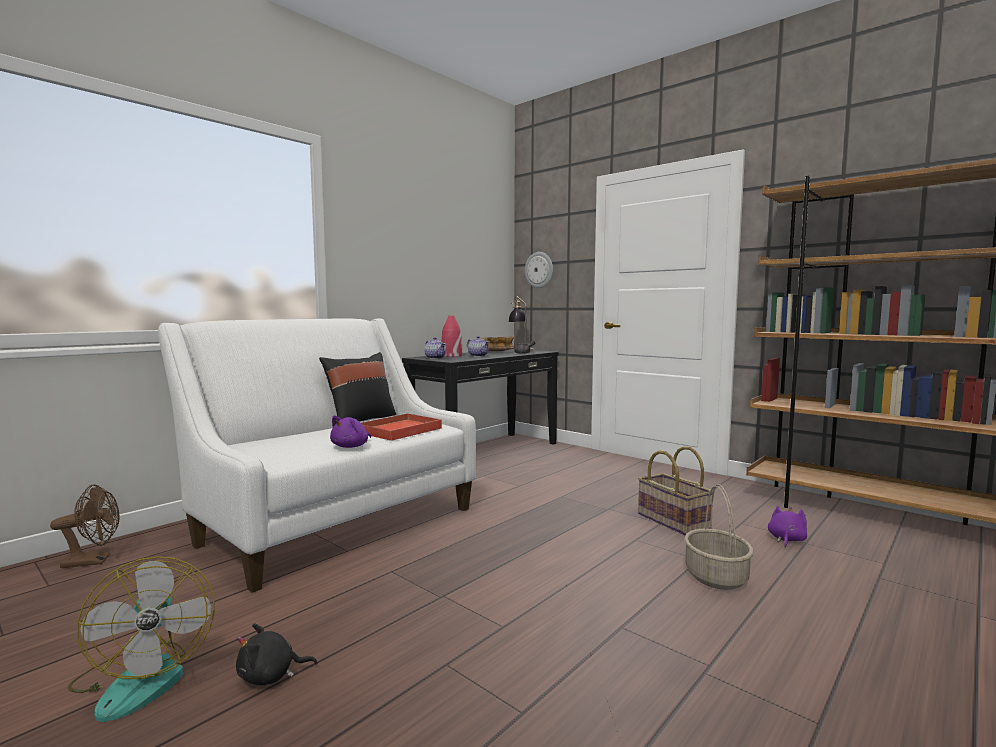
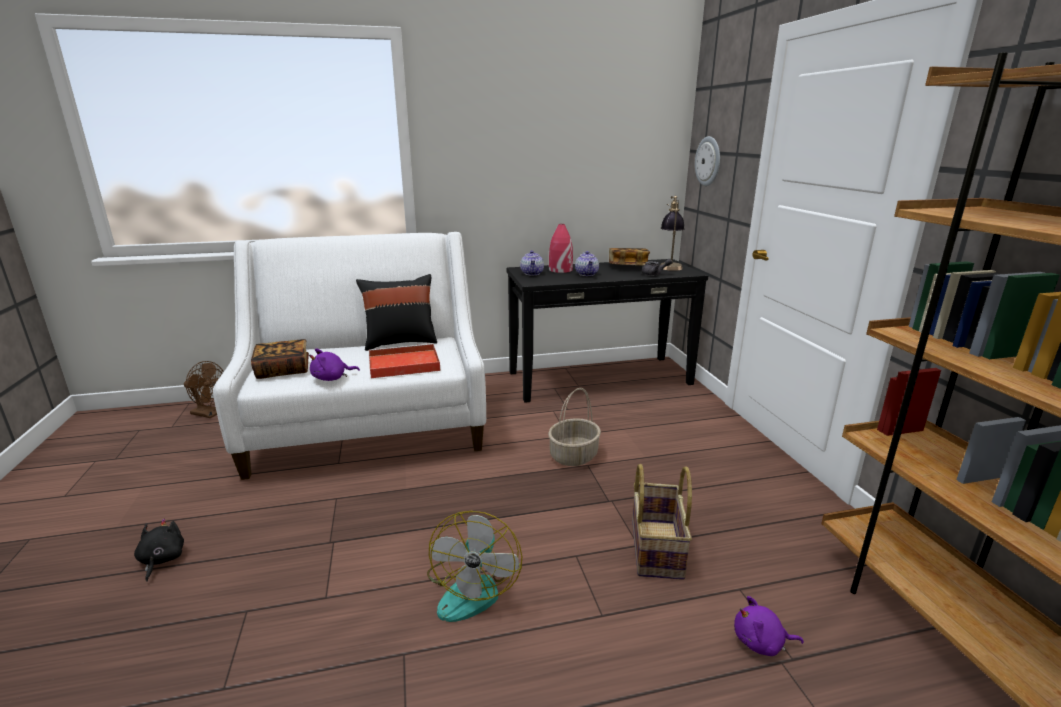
camera: 35 degrees right, 15 degrees up
(143, 677) = (119, 525): fan -> fan (472, 587)
(271, 676) = (161, 560): black plush toy -> black plush toy turned 60 degrees clockwise
(282, 451) = (283, 370): none -> book
(717, 577) = (582, 649): basket -> basket (573, 456)
(786, 539) = (761, 643): purple plush toy -> purple plush toy turned 150 degrees counterclockwise

